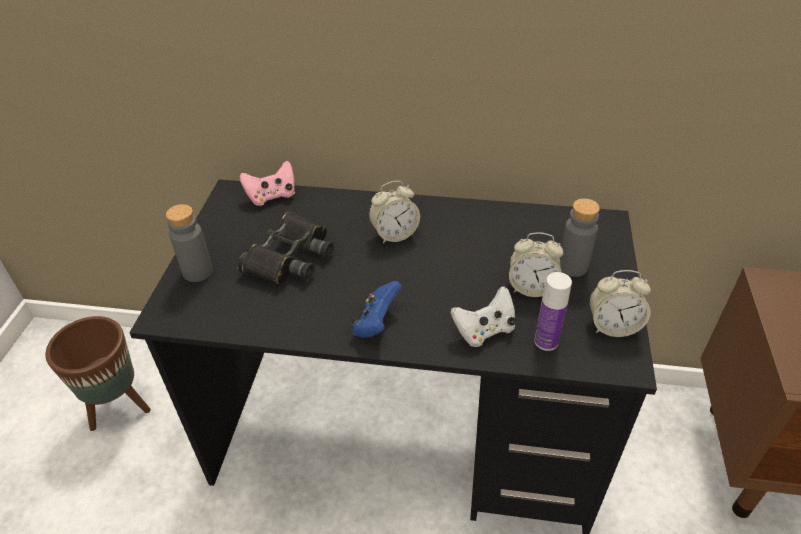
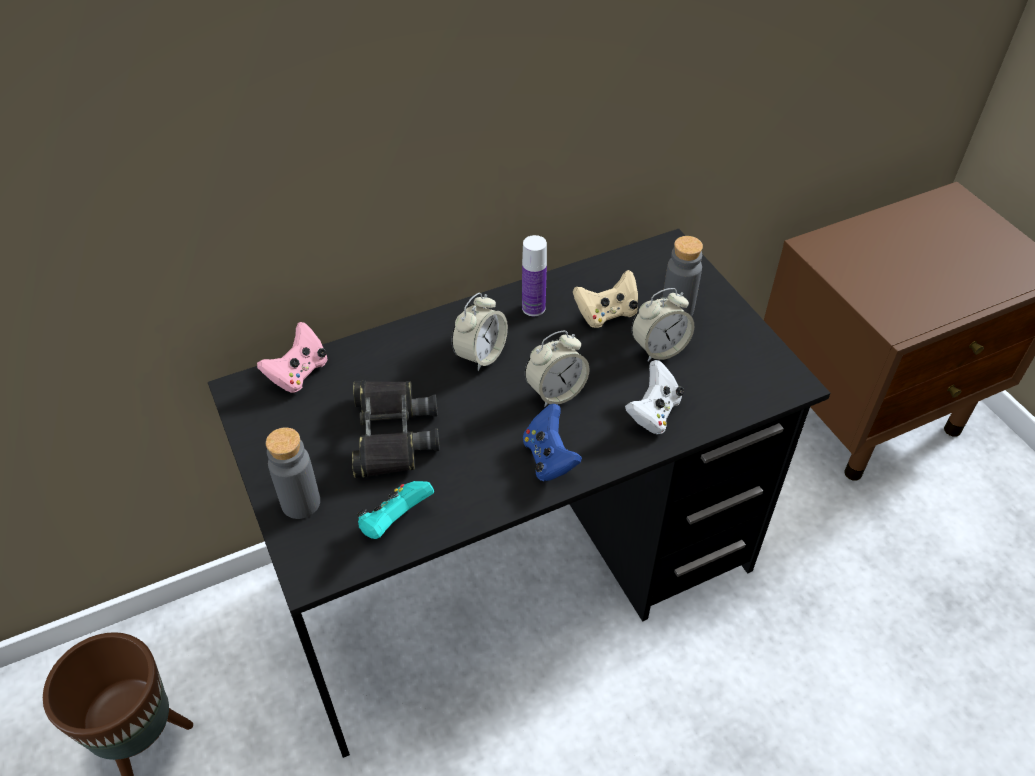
camera: 35 degrees left, 5 degrees up
(238, 312) = (394, 522): none -> turquoise game controller
(512, 246) = (607, 314): none -> beige game controller
(546, 341) = (714, 395): bottle -> bottle (533, 308)
(612, 326) = (755, 352): alarm clock -> alarm clock (555, 392)

